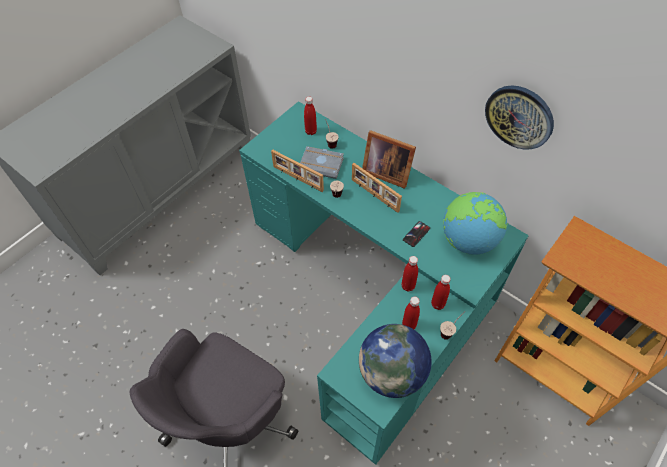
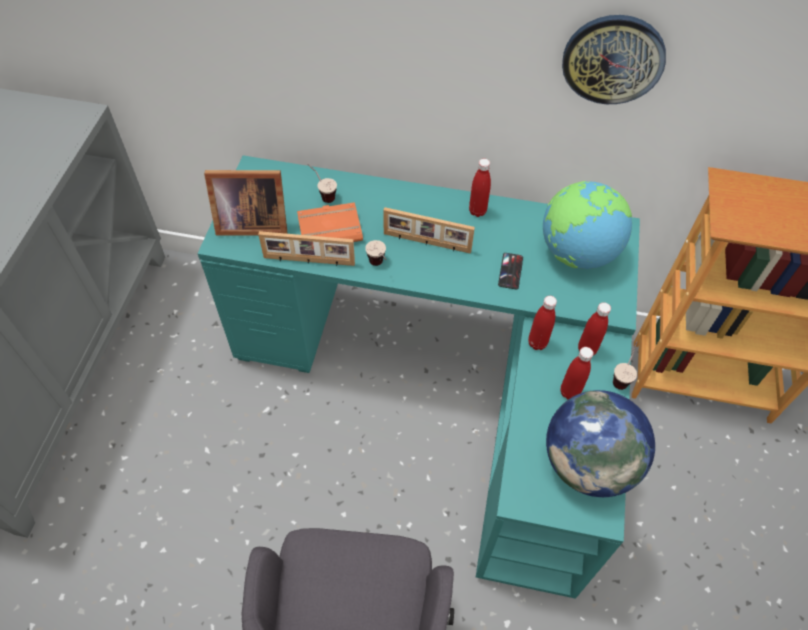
camera: 30 degrees left, 0 degrees up
(311, 131) = (287, 190): red bottle -> red bottle (477, 211)
(322, 164) = (331, 228): grey book -> orange book
(385, 171) = (421, 206): picture frame -> picture frame (250, 222)

